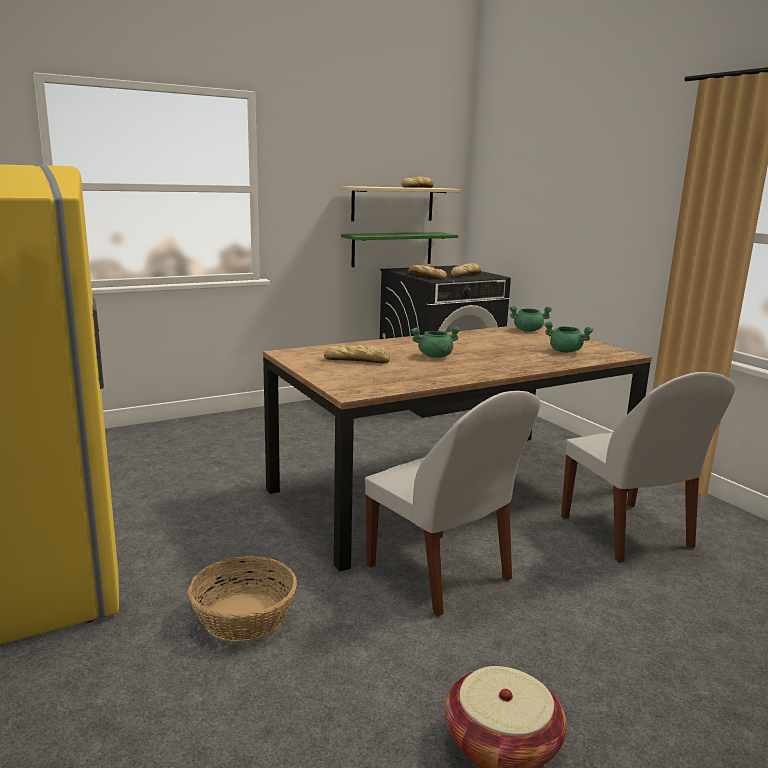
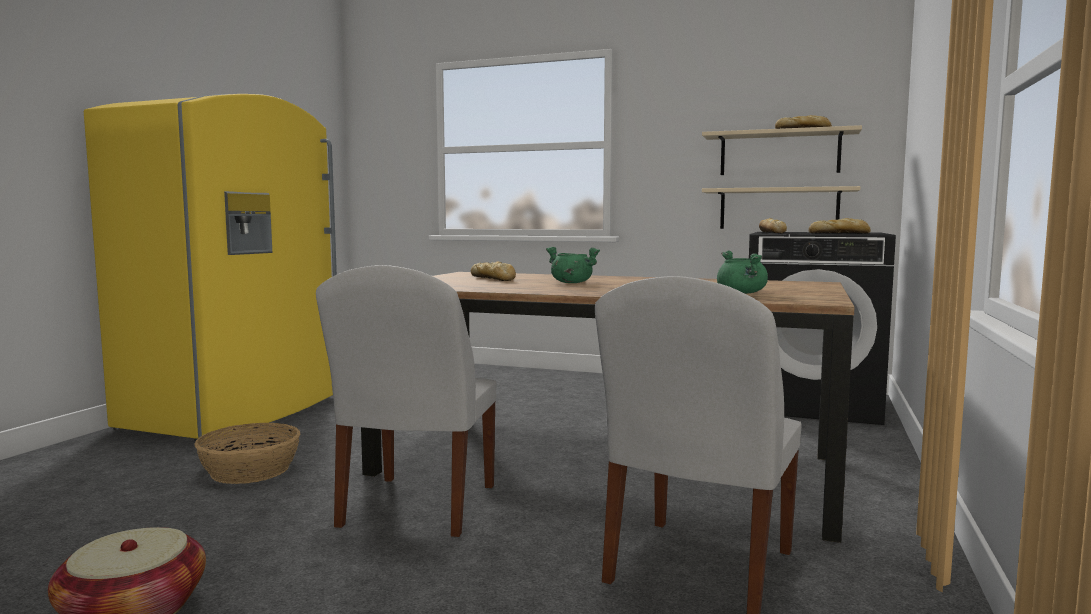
camera: 50 degrees right, 10 degrees down
(392, 249) = (778, 208): green shelf -> beige shelf
(528, 330) = (789, 283): green cooking pot -> none

